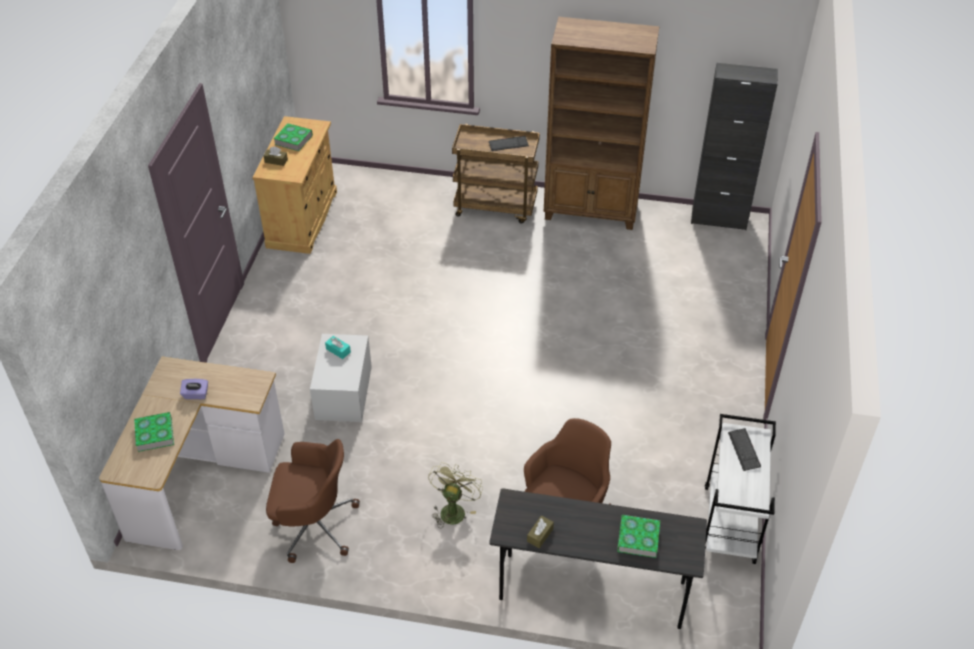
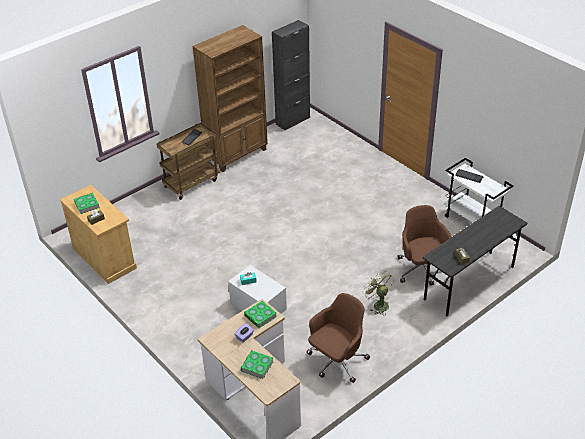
camera: 50 degrees left, 5 degrees down
(638, 538) = (491, 230): book -> book (260, 316)

